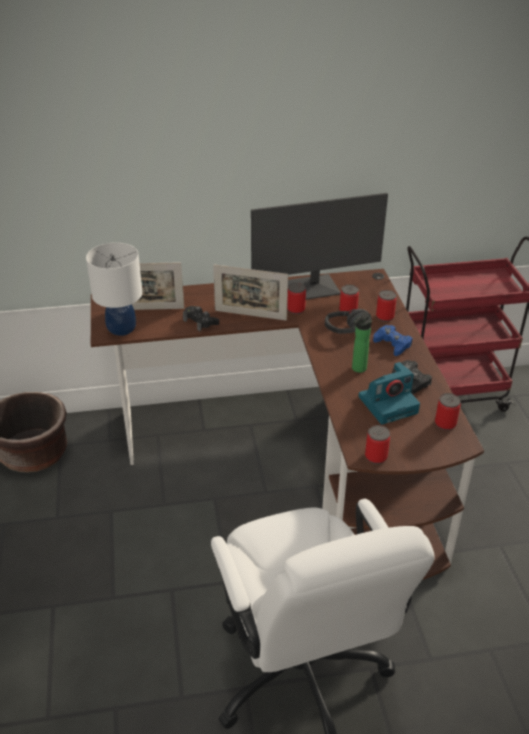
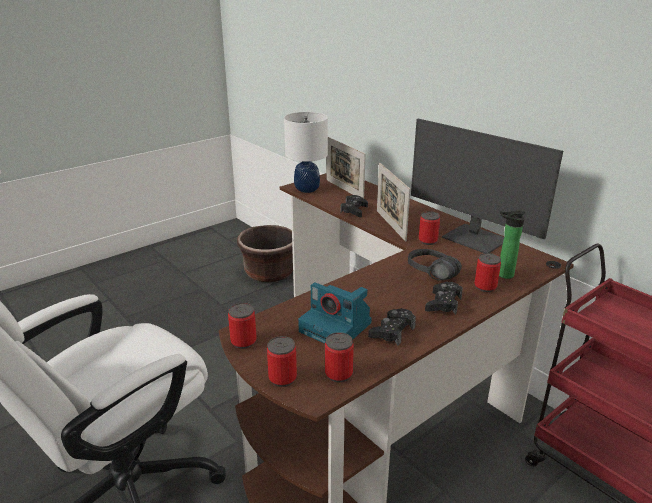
camera: 60 degrees right, 10 degrees down
(348, 311) = (463, 265): can -> can (282, 378)
(358, 369) = (374, 295): bottle -> bottle (502, 275)
(392, 344) = (443, 303): blue game controller -> black game controller

